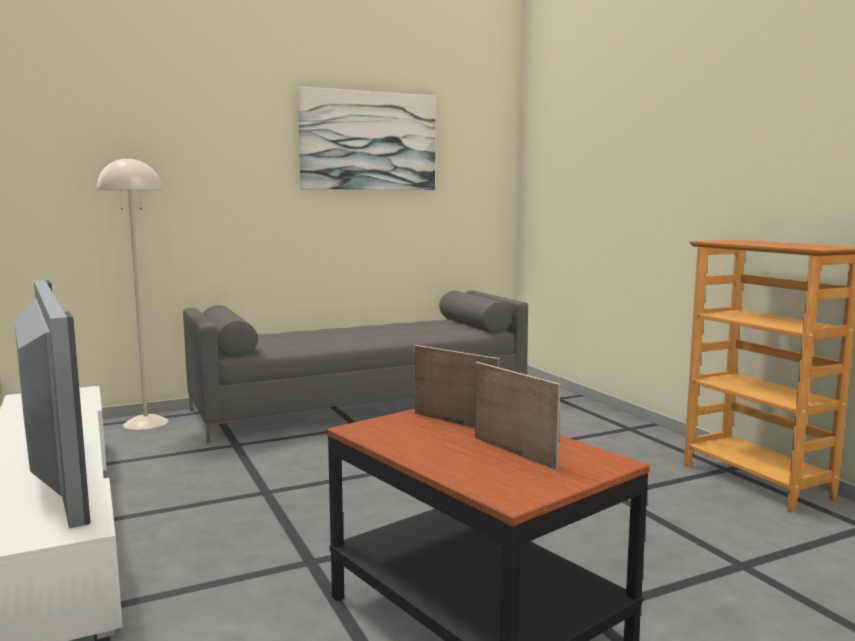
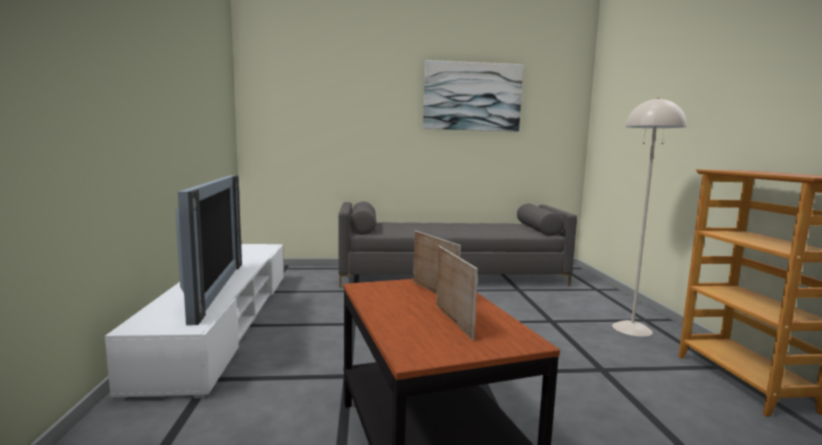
camera: 20 degrees right, 0 degrees up
(146, 423) = (314, 270): beige floor lamp -> beige floor lamp (632, 328)

